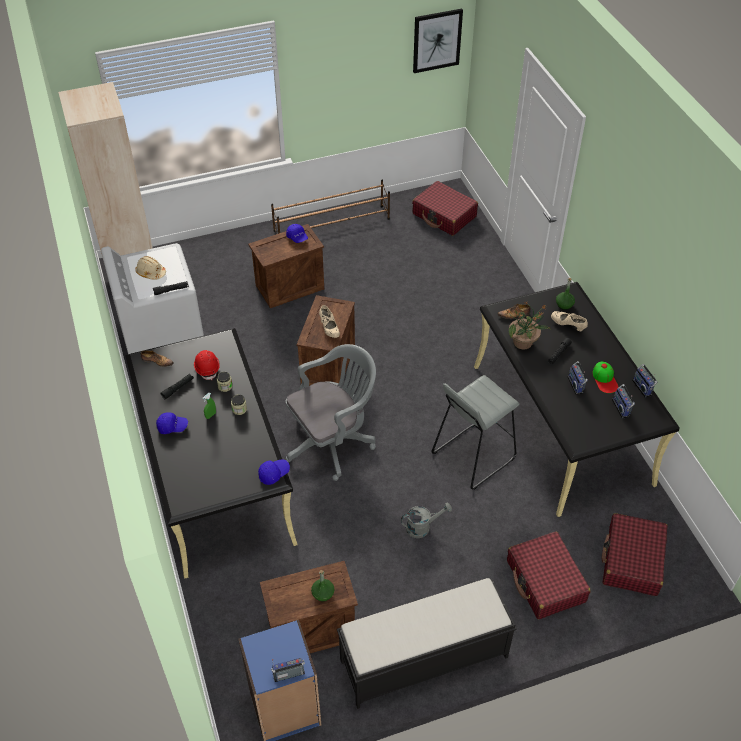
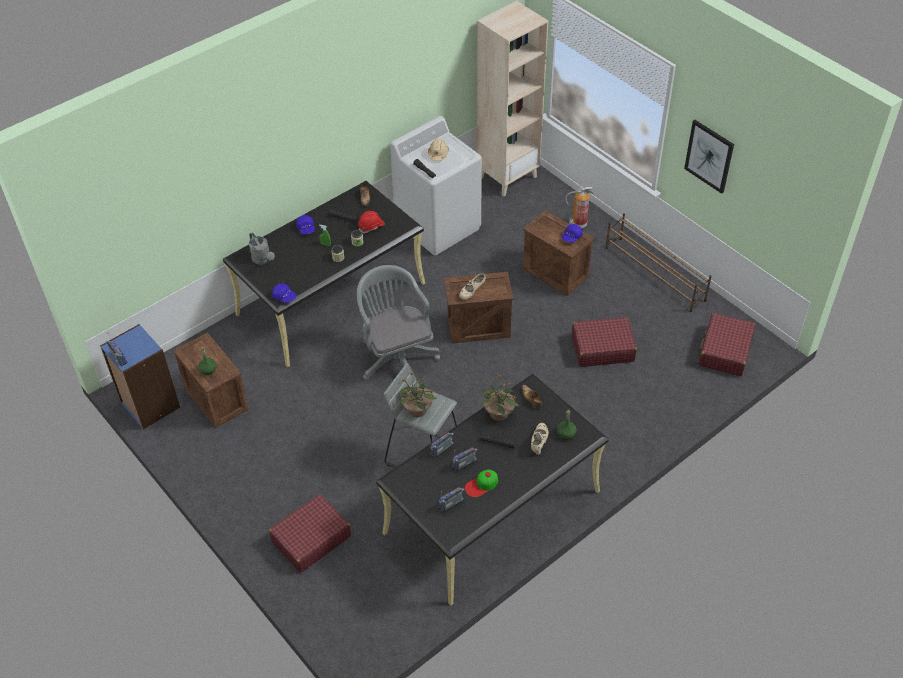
camera: 70 degrees right, 0 degrees up
(237, 251) = (578, 224): none -> fire extinguisher
(333, 441) = (396, 356): grey office chair -> grey office chair turned 150 degrees counterclockwise
(422, 527) = (334, 440): grey watering can -> grey watering can (263, 260)
(422, 659) = (212, 474): black bench -> none
(437, 40) = (801, 194): picture -> picture (709, 156)
(486, 406) = (417, 410): none -> potted plant
(632, 561) = (356, 600): red suitcase -> red suitcase (602, 348)
(643, 387) = (485, 517): radio -> radio (442, 450)

